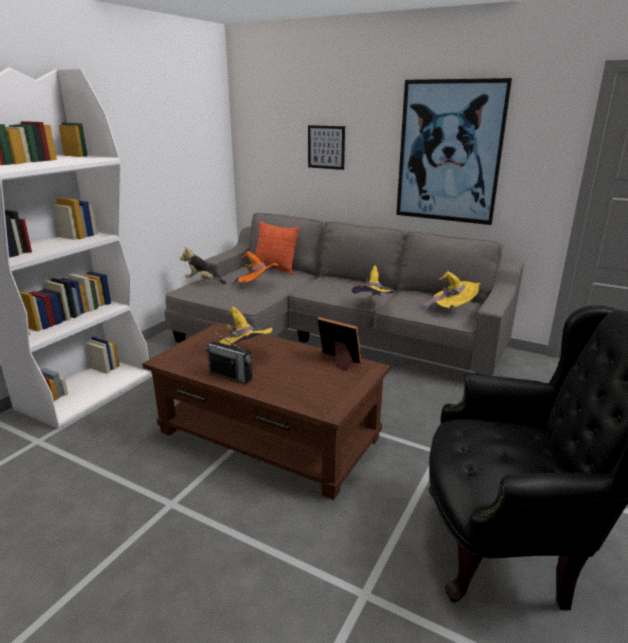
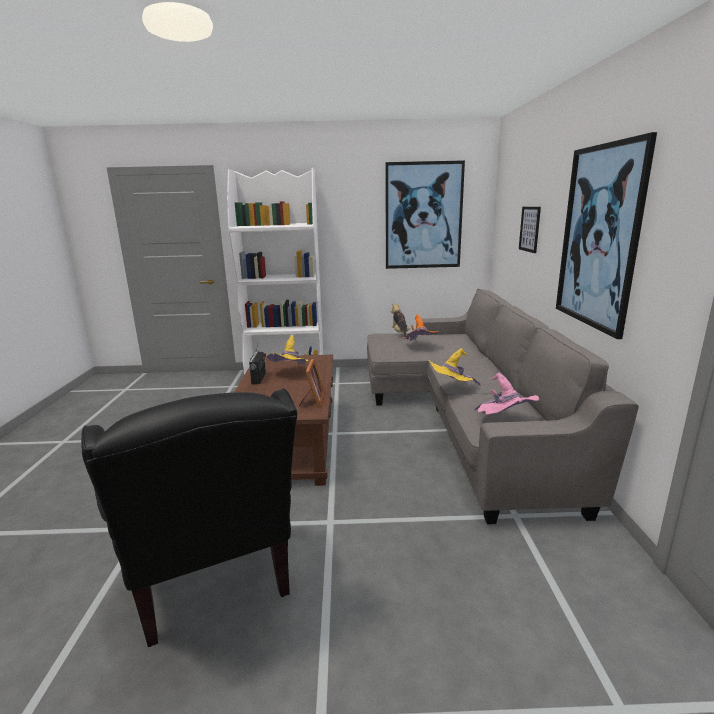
camera: 60 degrees right, 5 degrees down
(179, 137) = (423, 216): none -> picture
(275, 269) = (463, 342): orange pillow -> none
(452, 309) = (504, 421): yellow hat -> pink hat

